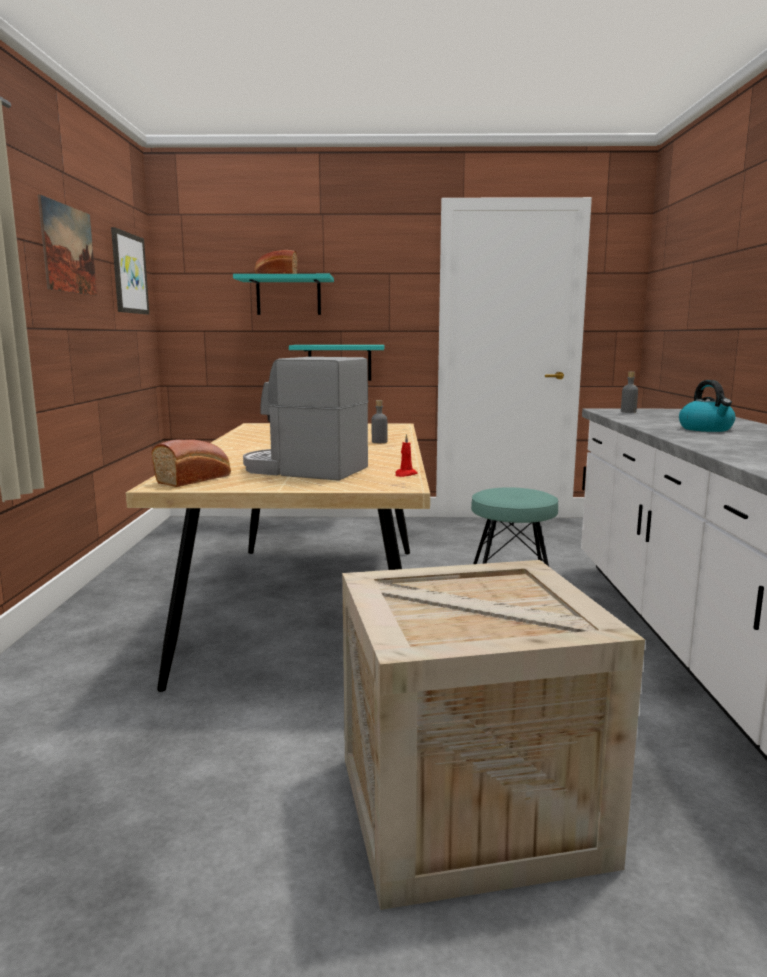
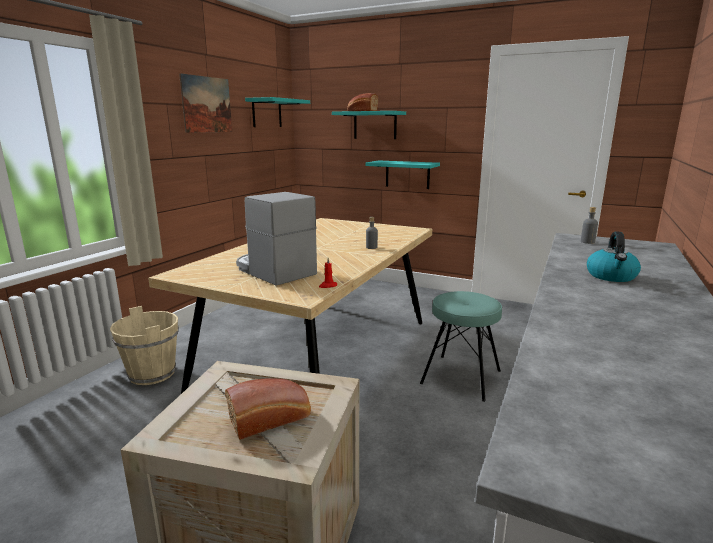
camera: 25 degrees right, 5 degrees up
(74, 675) = (153, 374): none -> beige bucket
(128, 273) = (267, 113): picture -> turquoise shelf
(195, 479) = (200, 271): bread -> bread (271, 419)

